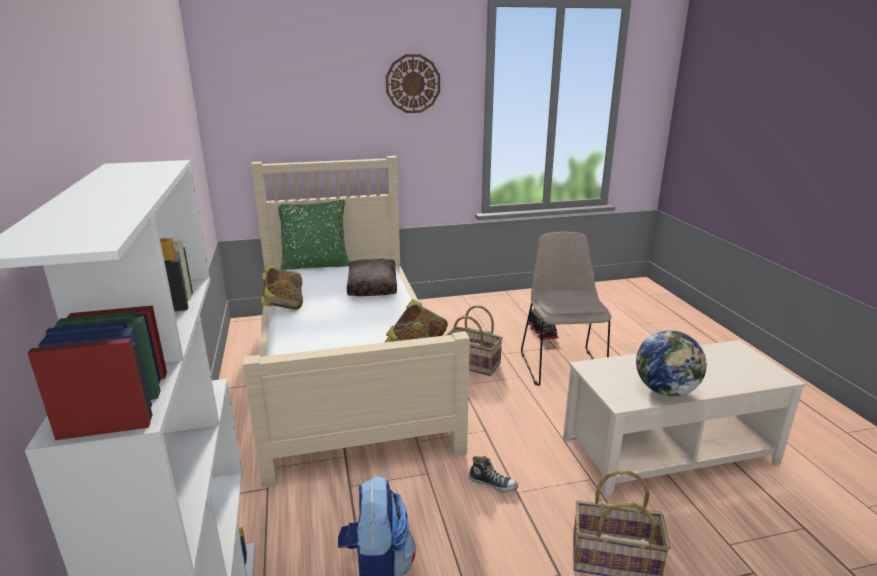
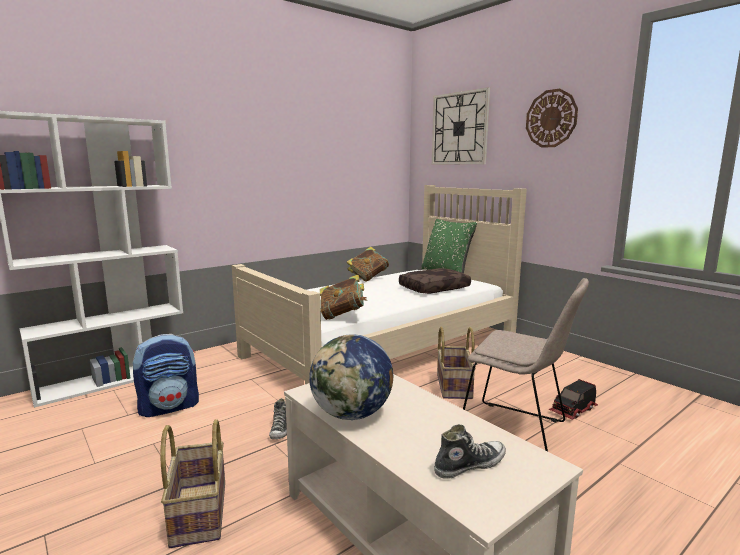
camera: 65 degrees right, 10 degrees down
(290, 88) = (459, 128): none -> wall clock
(561, 365) = (517, 433): beige chair -> beige chair turned 60 degrees clockwise
(736, 367) = (469, 465): none -> shoe

